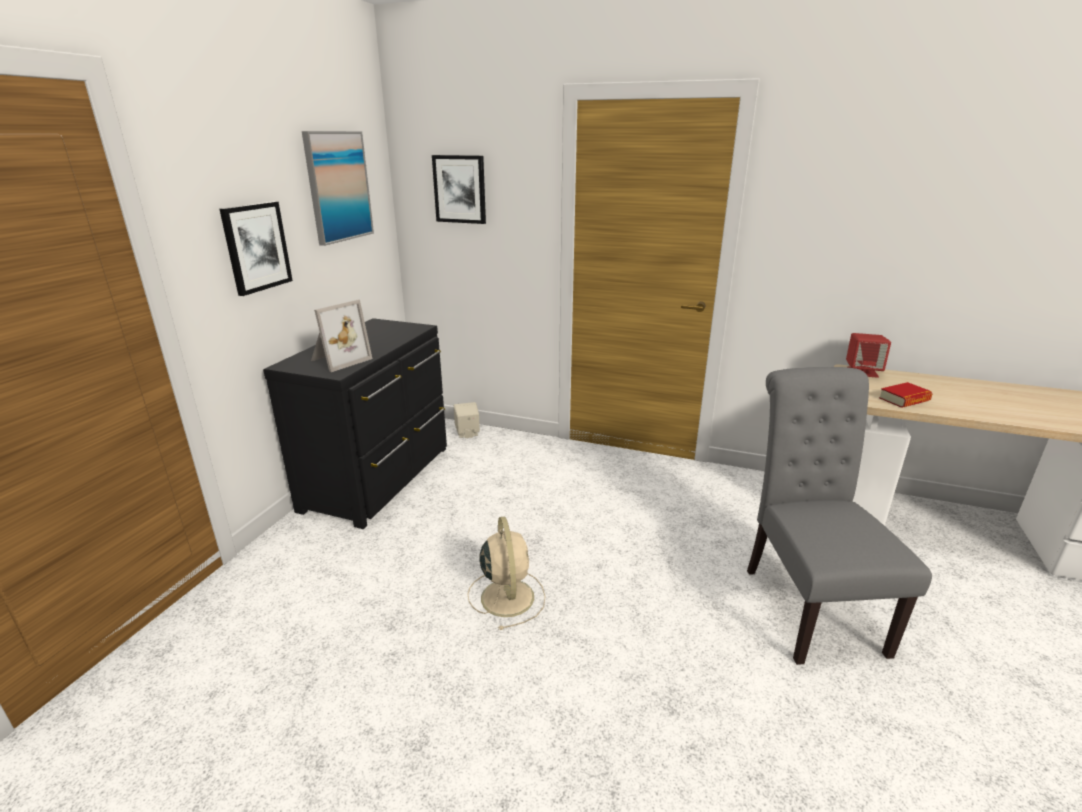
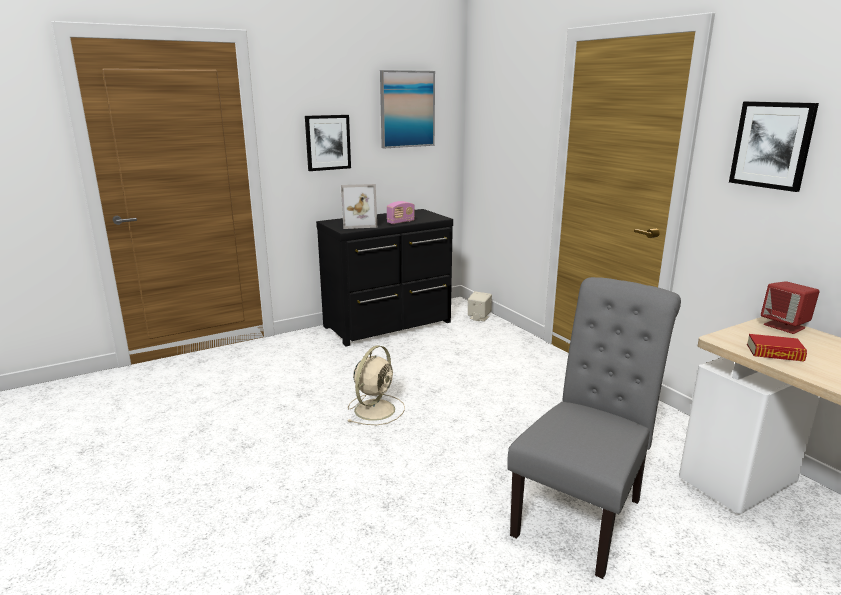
camera: 40 degrees right, 5 degrees down
(386, 344) = (400, 222): none -> radio
(460, 189) = (500, 115): picture -> picture (772, 145)

